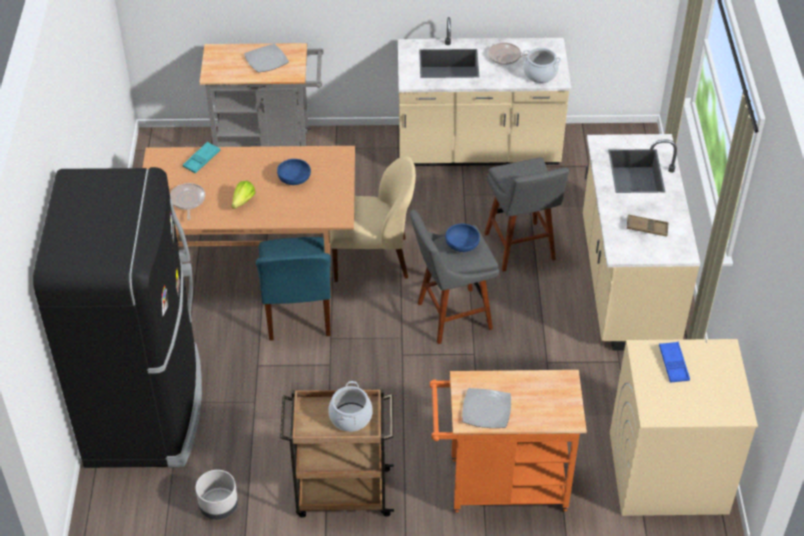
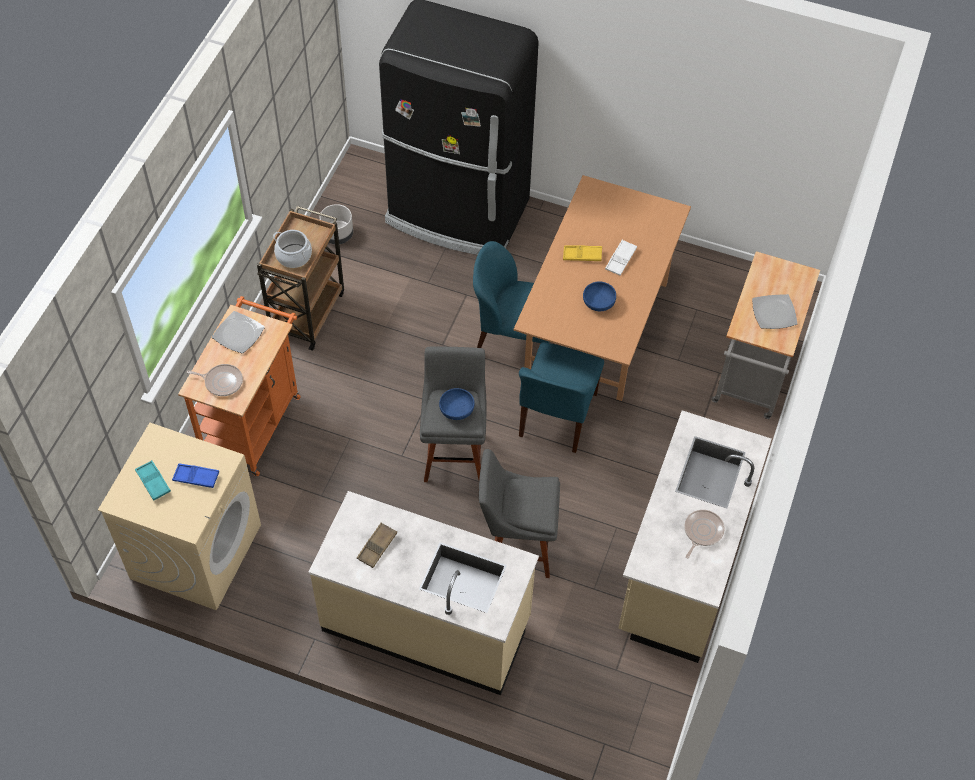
camera: 110 degrees right, 10 degrees up
(187, 201) = (602, 219): frying pan -> frying pan (222, 381)
(202, 160) = (655, 241): turquoise tray -> turquoise tray (153, 482)
(235, 177) = (620, 259): none -> white tray
(241, 203) = (582, 255): lettuce -> yellow tray
(372, 259) = (557, 416): beige chair -> blue chair
(540, 74) = (658, 553): cooking pot -> none

